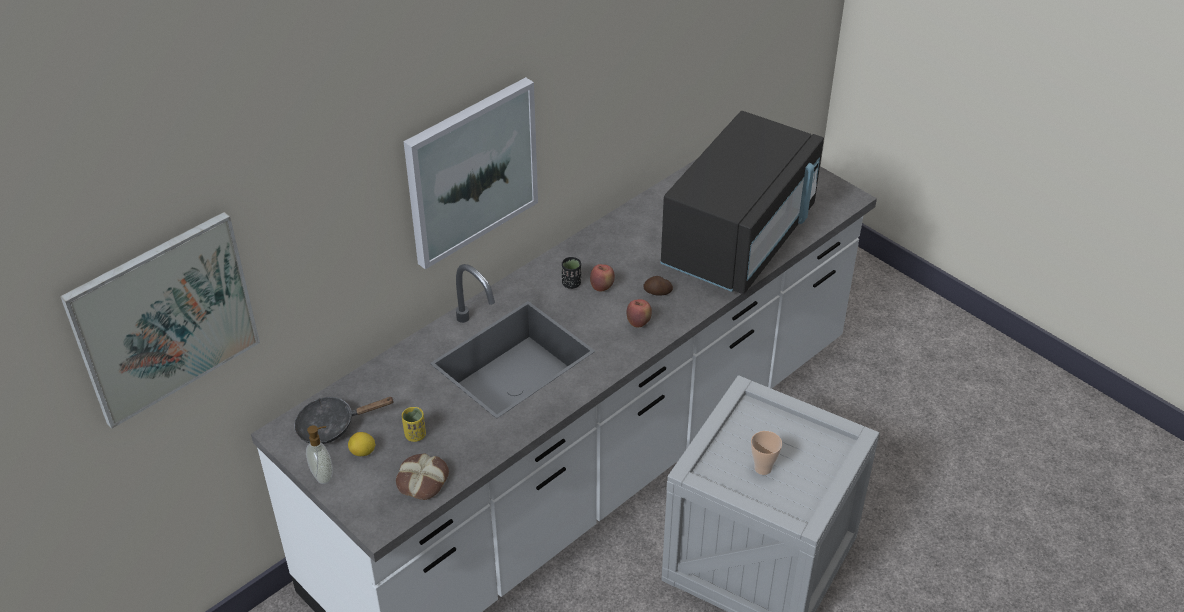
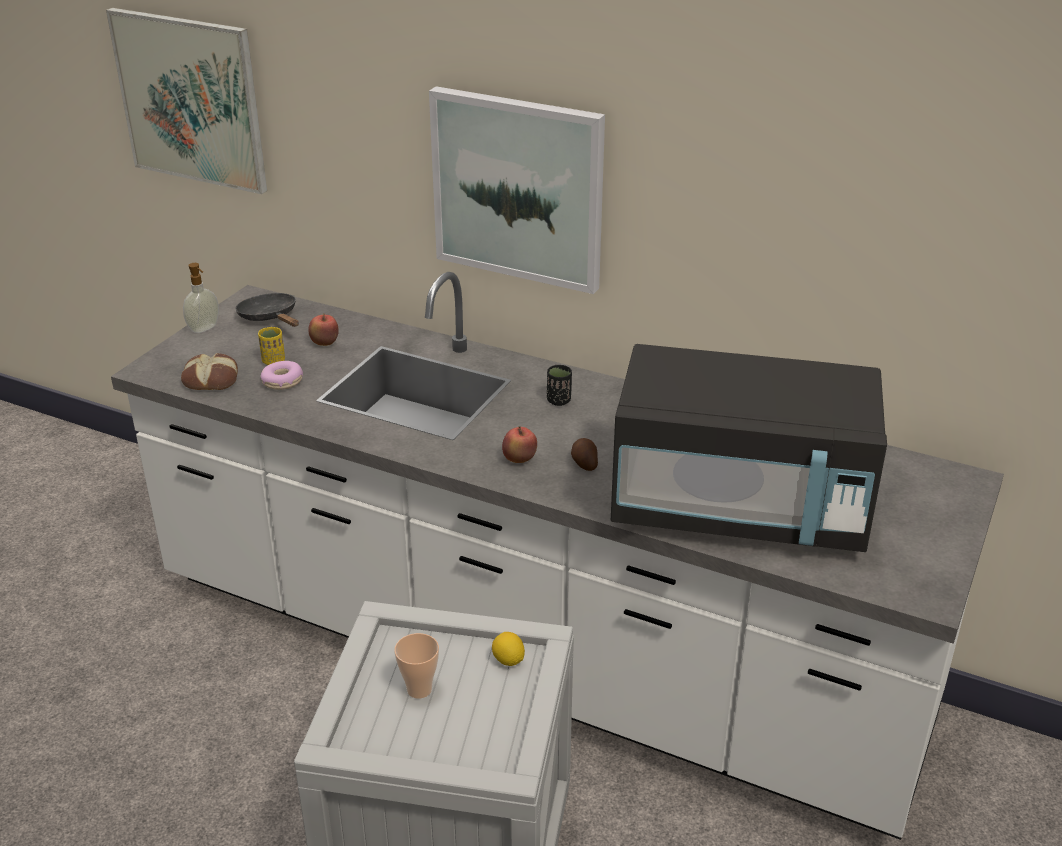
camera: 70 degrees right, 10 degrees down
(363, 452) = (240, 340): lemon -> lemon (508, 660)
(454, 434) = (282, 382): none -> donut
(602, 287) = (566, 422): apple -> apple (325, 344)

